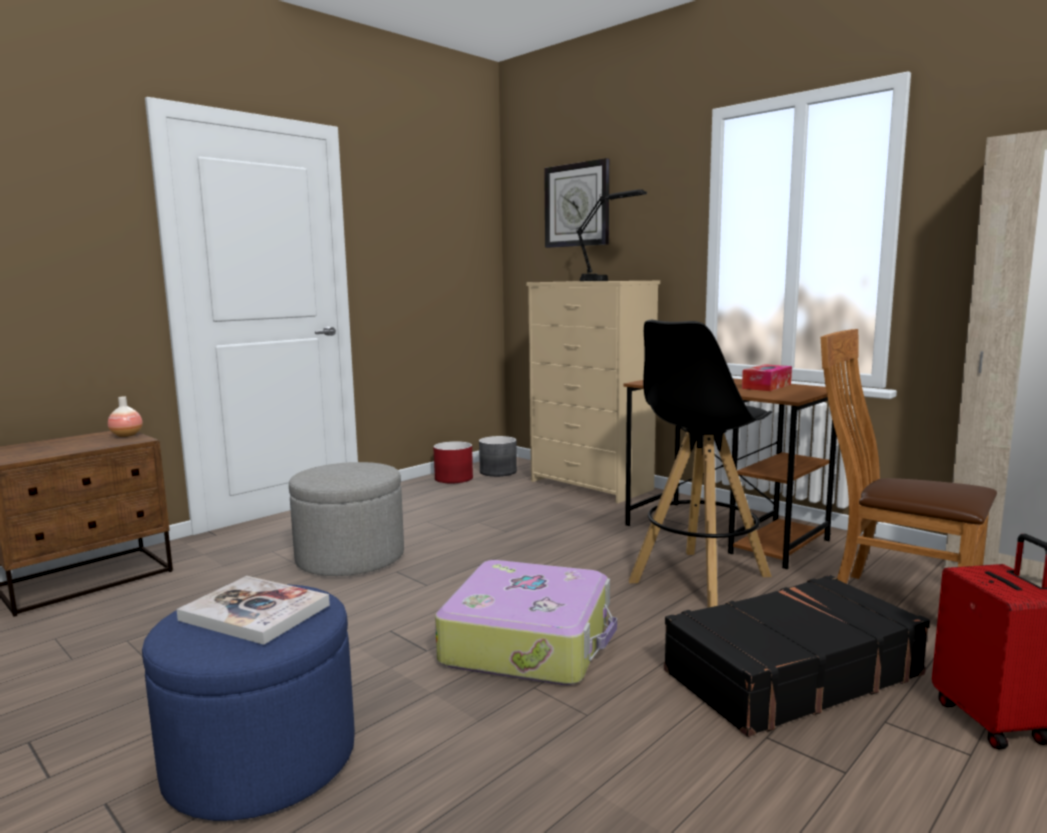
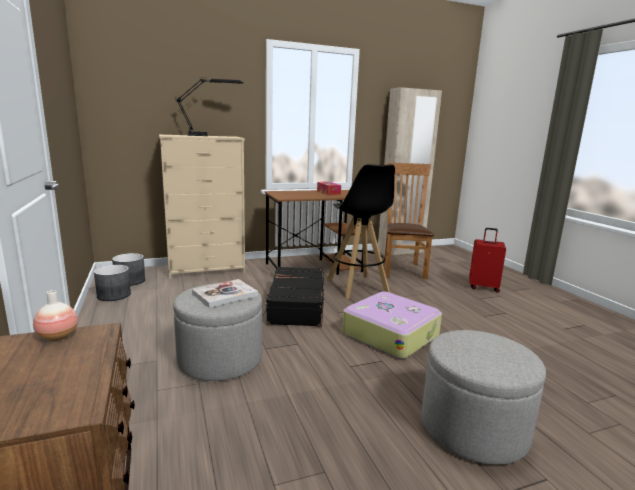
camera: 65 degrees left, 5 degrees up
(255, 612) = (482, 348): book -> book (225, 295)
(261, 759) = (473, 428): blue ottoman -> grey ottoman
(454, 478) = (114, 295): red planter -> grey planter
(577, 205) = (162, 79): wall clock -> none
(790, 673) = (445, 299): black suitcase -> black suitcase (296, 305)
(893, 600) = (402, 269): brown chair -> brown chair turned 120 degrees clockwise

